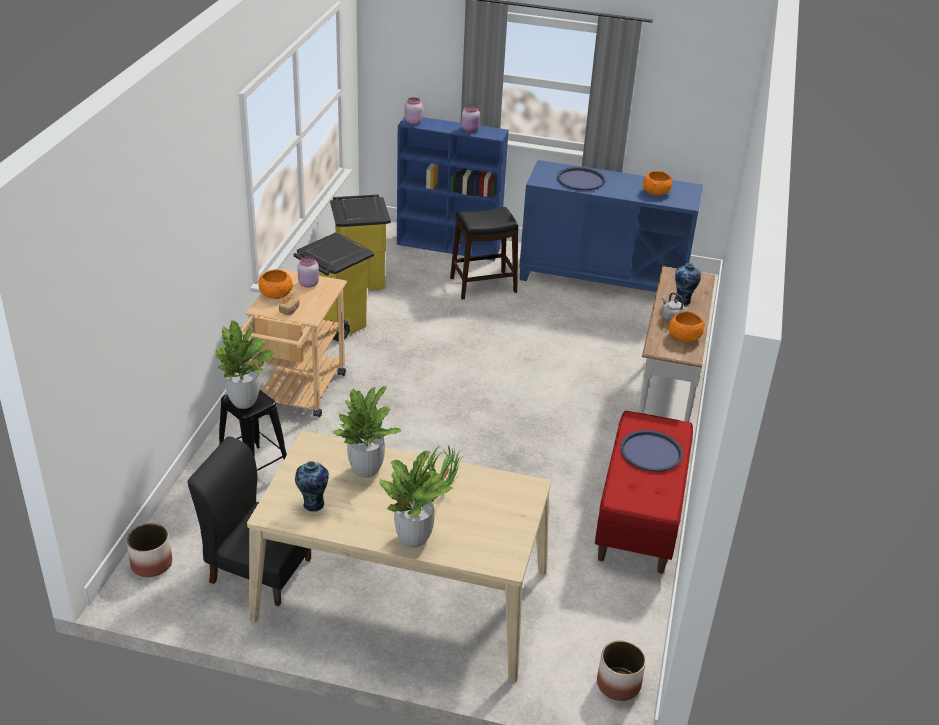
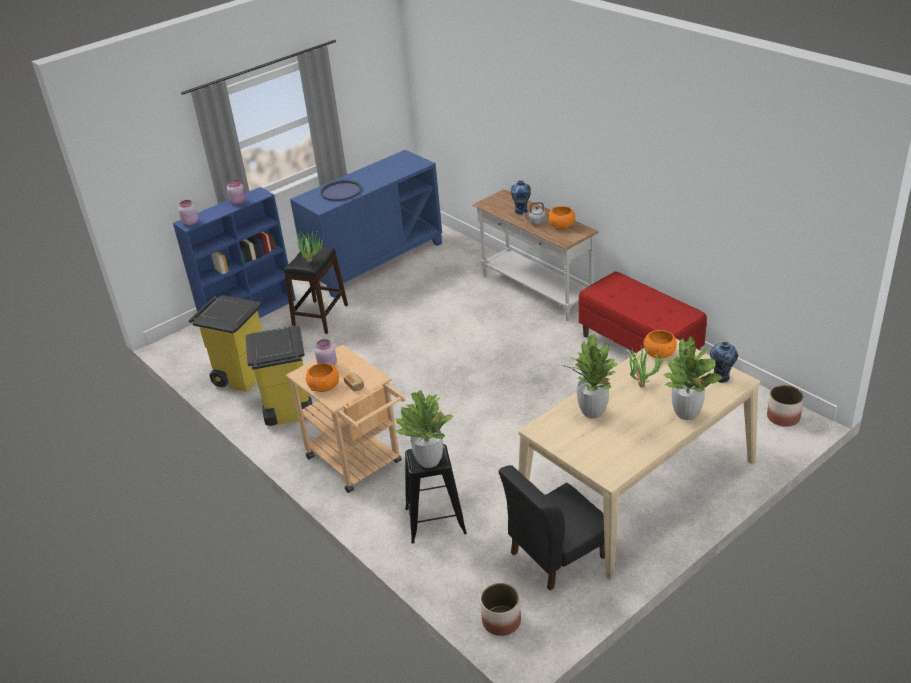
camera: 50 degrees left, 0 degrees up
(312, 505) = (614, 451): vase -> vase (721, 378)
(483, 220) = (312, 260): none -> potted plant
(651, 452) = (632, 297): blue tray -> none
(656, 192) = (393, 169): orange bowl -> orange bowl (659, 353)

